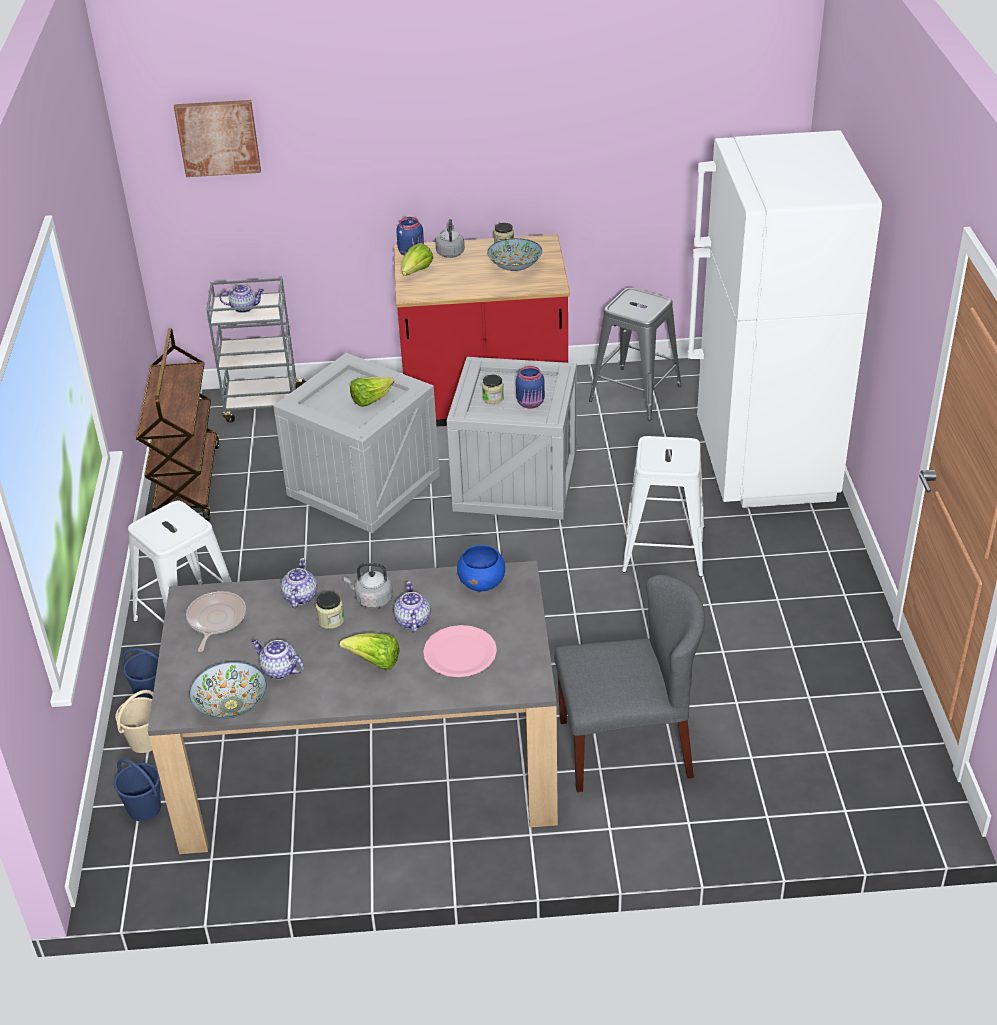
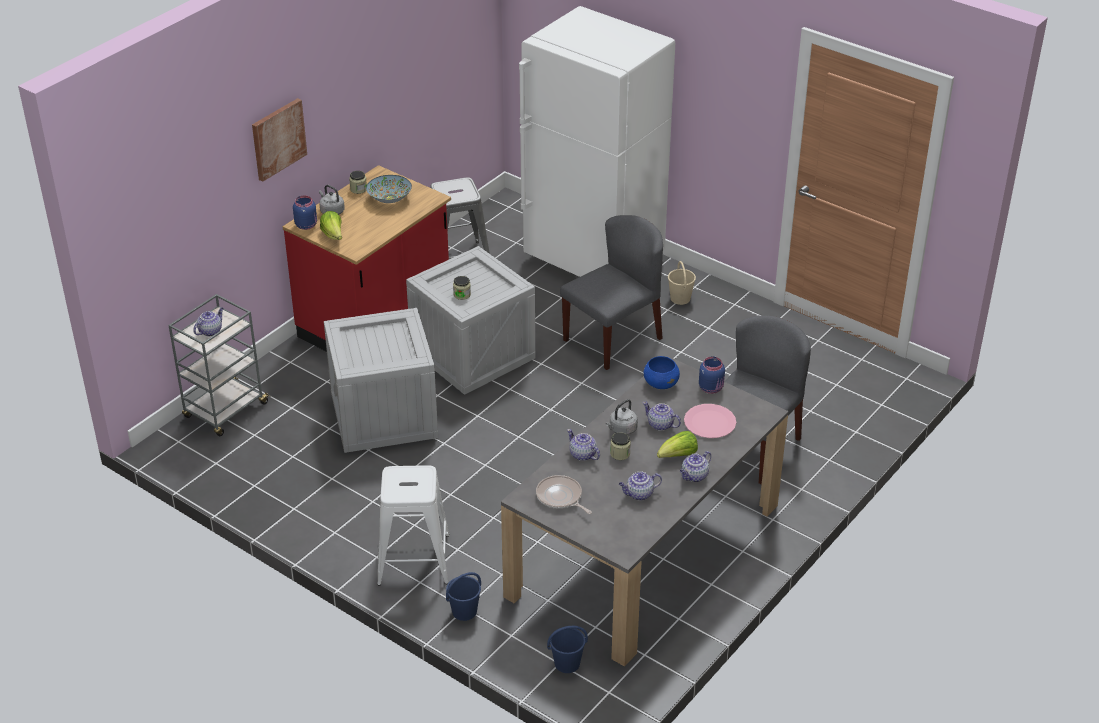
camera: 50 degrees left, 0 degrees up
(144, 742) = (505, 635): beige bucket -> beige bucket (680, 299)
(187, 483) = (261, 490): brown cart -> none
(218, 137) = (162, 195): picture -> picture (278, 139)
(231, 705) = (647, 526): bowl -> none
(353, 693) = (694, 476): none -> teapot
(371, 400) = (389, 340): lettuce -> none
(531, 403) = (489, 284): blue jar -> blue jar (711, 388)
(663, 548) = (613, 339): white stool -> grey chair

